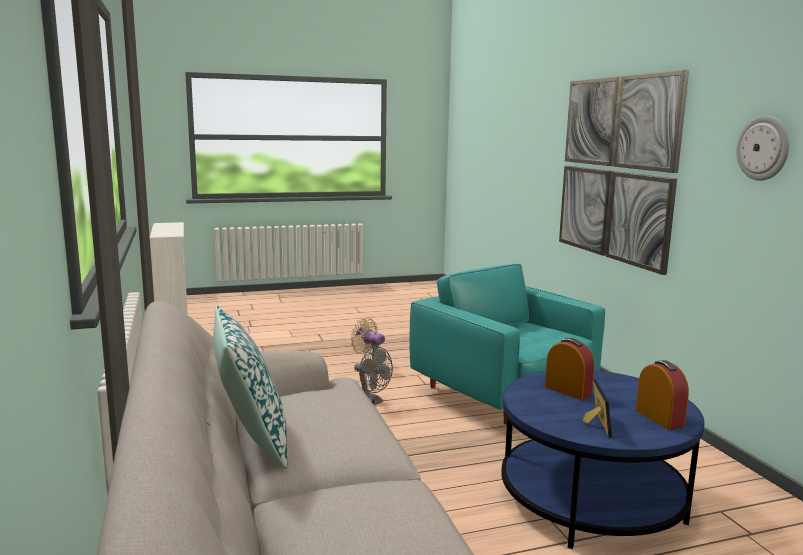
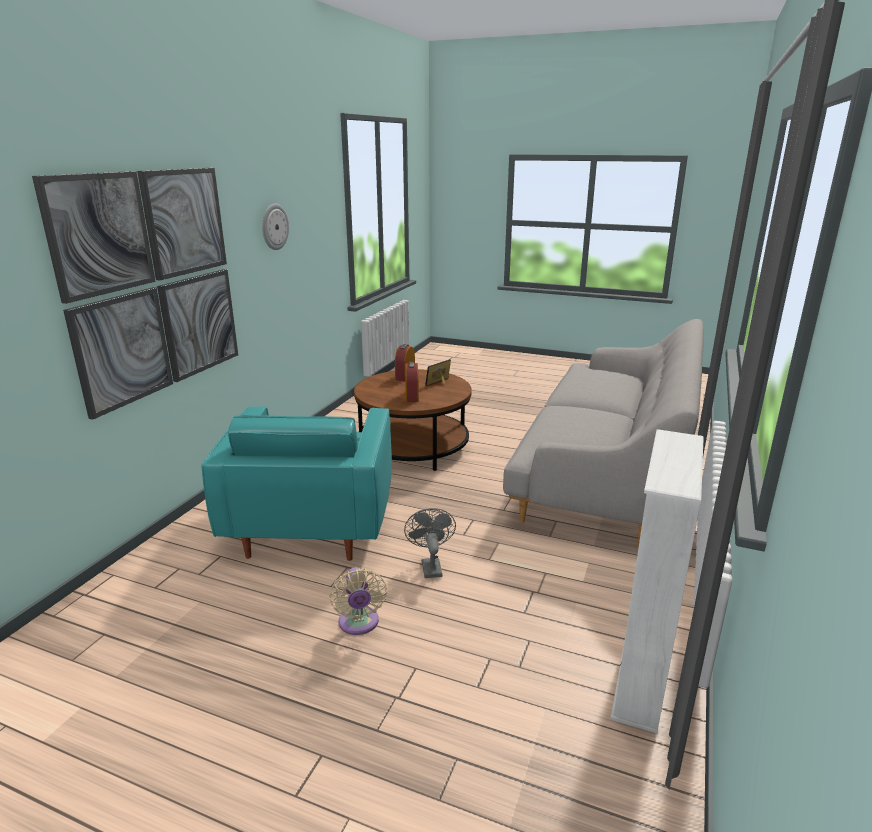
camera: 140 degrees left, 10 degrees up
(251, 439) = (624, 428): pillow -> none
(590, 498) = (413, 446): blue coffee table -> brown coffee table

